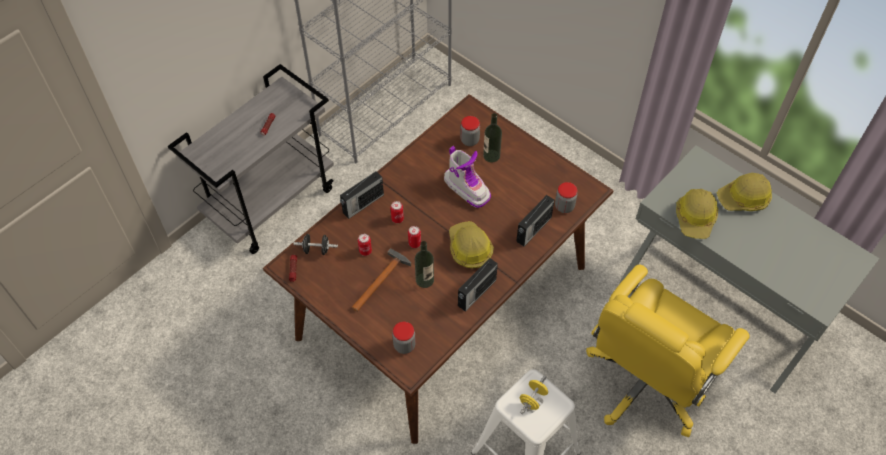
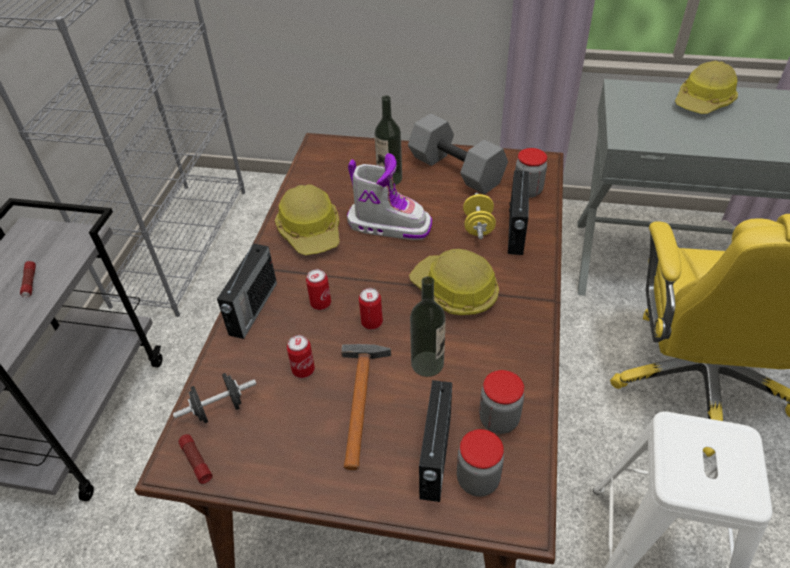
camera: 30 degrees left, 10 degrees down
(469, 140) = (347, 174): jar -> jar (498, 419)
(476, 293) = (516, 343): radio -> radio (435, 458)
(533, 399) = (699, 455): yellow dumbbell -> yellow dumbbell (478, 226)
(534, 169) = (454, 170): none -> grey dumbbell
(695, 218) = (680, 137): hard hat -> hard hat (311, 231)

